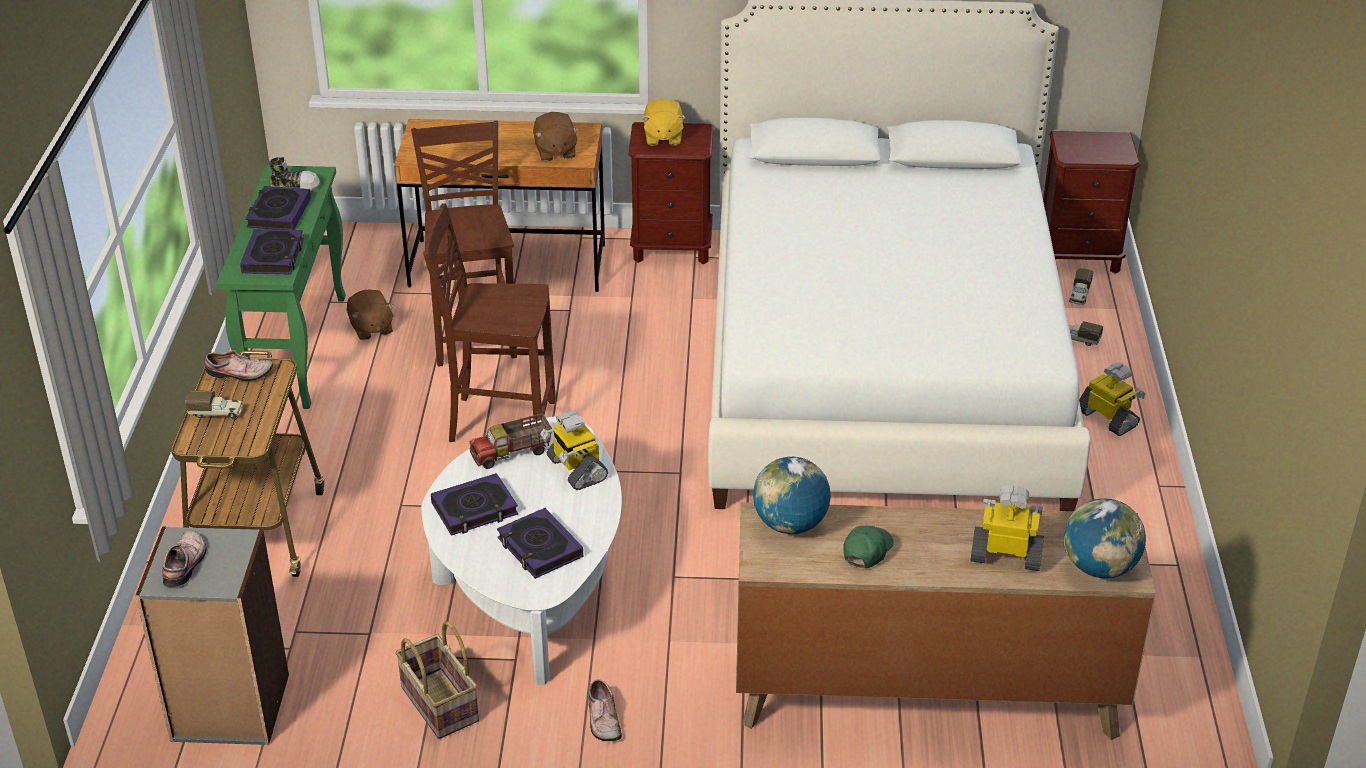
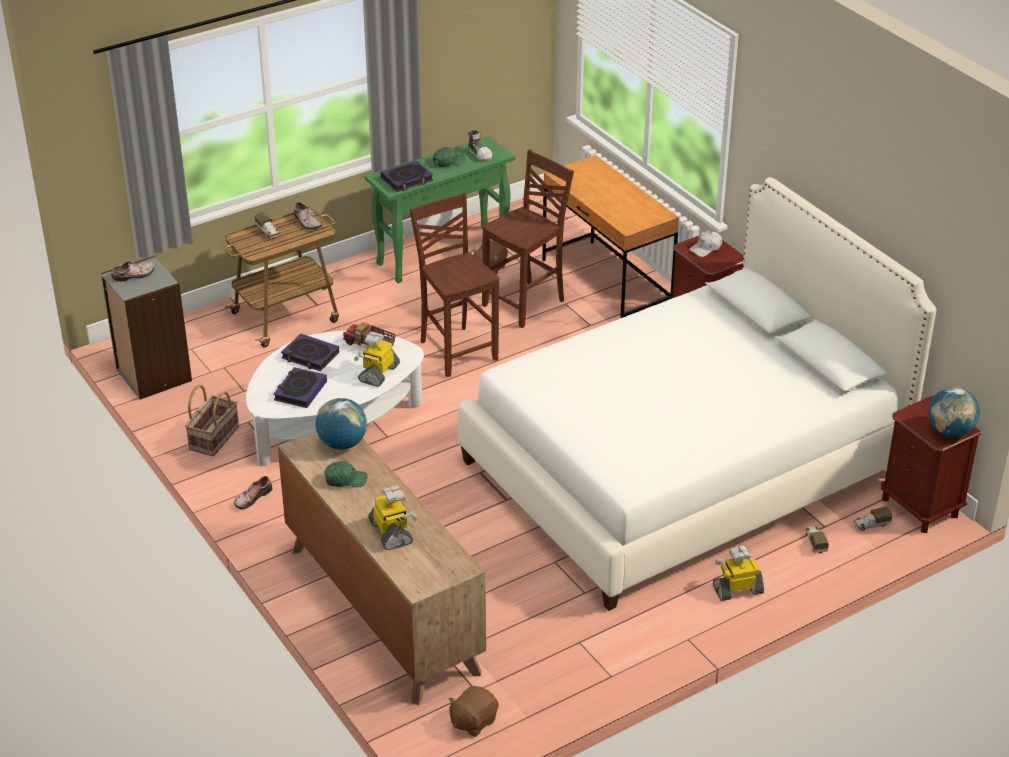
camera: 55 degrees right, 0 degrees up
(278, 213) = (448, 162): book -> green cap
(555, 152) = (624, 216): brown plush toy -> brown plush toy (473, 721)
(663, 138) = (706, 248): yellow plush toy -> white cap
(1099, 568) = (414, 573): globe -> globe (950, 431)
(1108, 418) = (737, 589): toy robot -> toy robot turned 120 degrees counterclockwise

